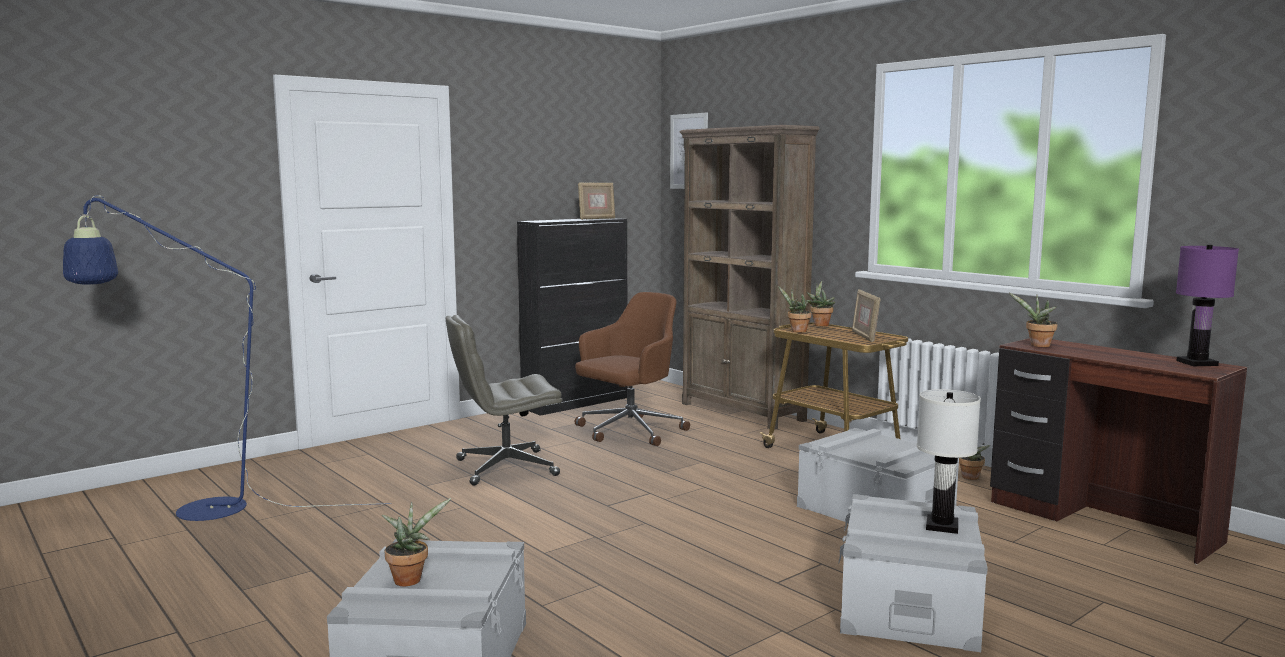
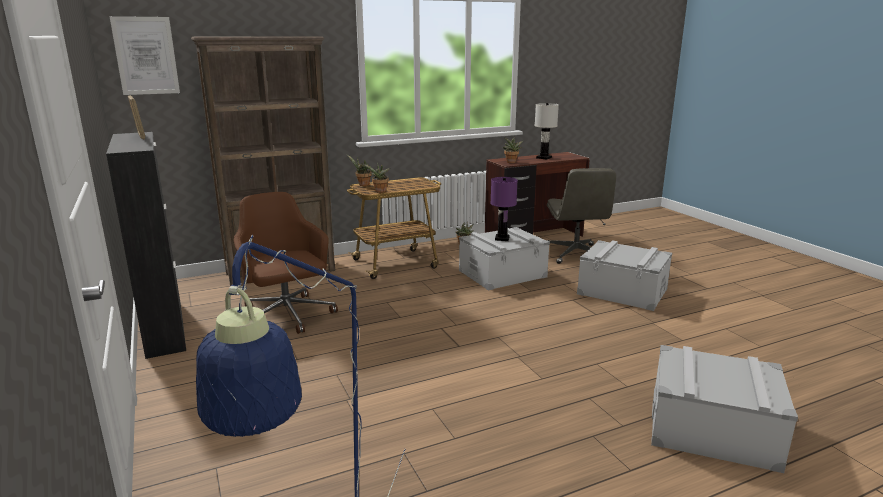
camera: 75 degrees left, 10 degrees up
(410, 579) = (730, 385): potted plant -> none
(505, 468) = (341, 381): grey office chair -> grey office chair (576, 254)
(864, 337) = (411, 183): picture frame -> none
(942, 526) = (624, 249): white table lamp -> white table lamp (544, 157)
(1196, 363) = (560, 154): purple table lamp -> purple table lamp (501, 238)

